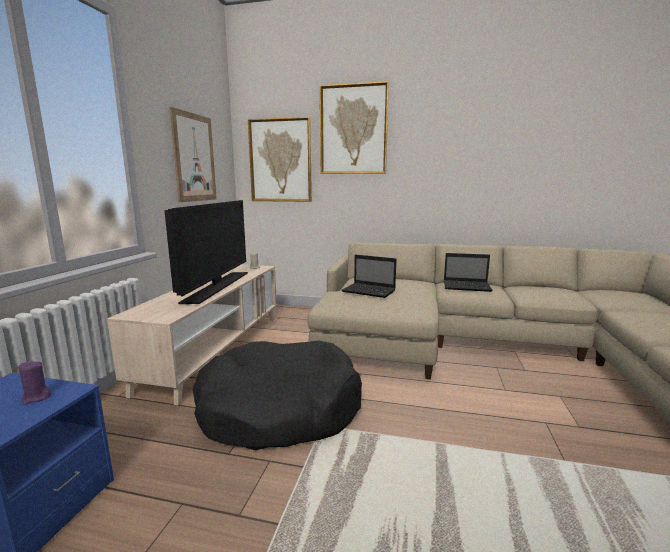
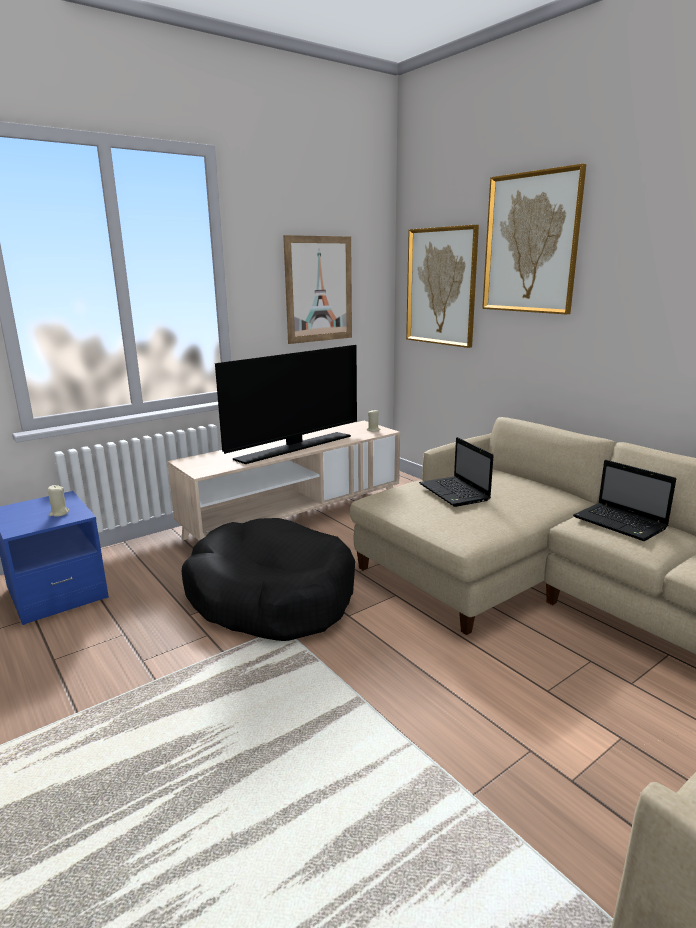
camera: 40 degrees right, 5 degrees up
(36, 397) = (59, 513): purple candle -> beige candle

